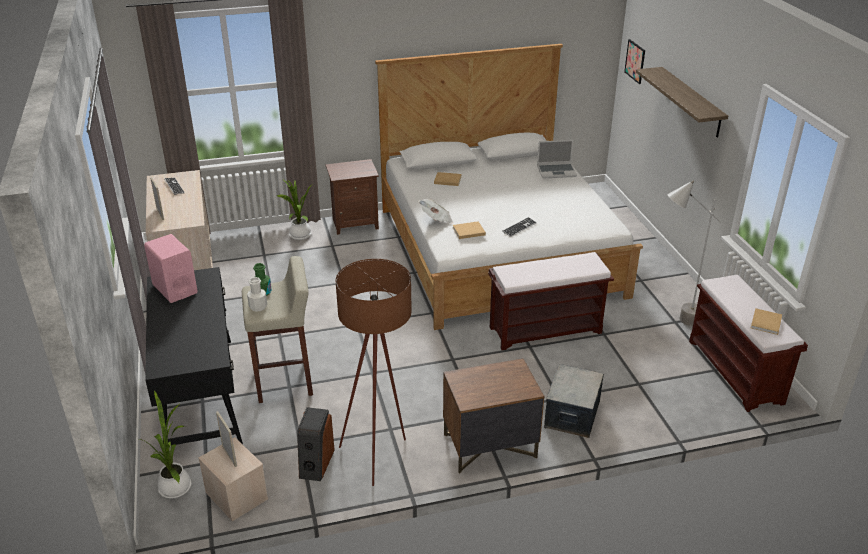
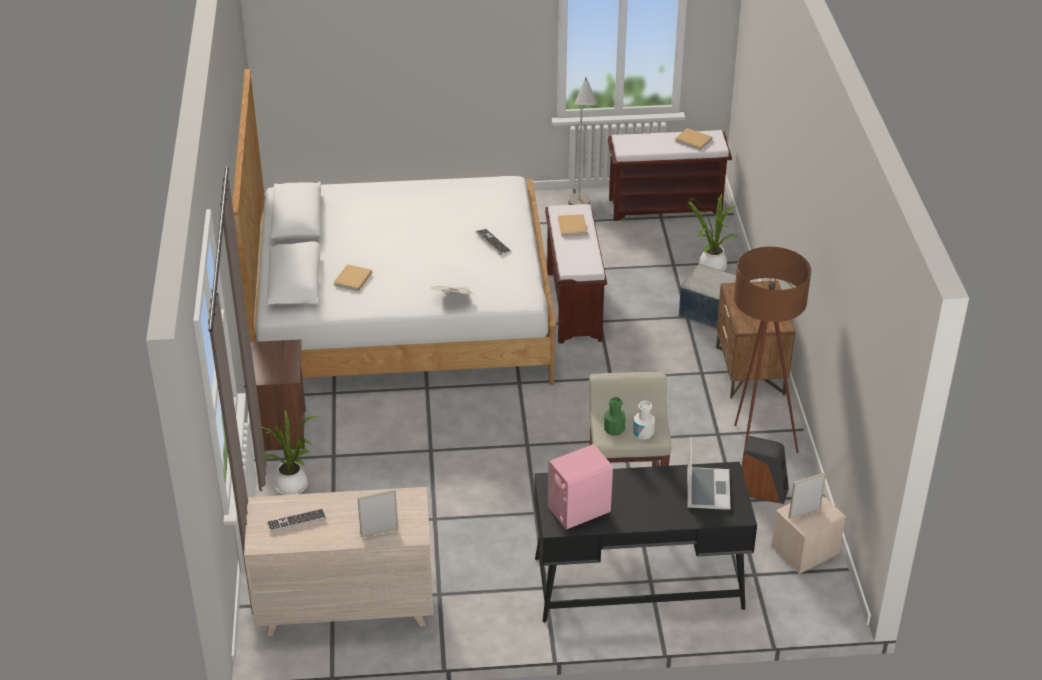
camera: 80 degrees left, 5 degrees up
(175, 485) = (787, 598): potted plant -> potted plant (710, 266)
(467, 231) = (493, 278): beige book -> beige book (572, 227)
(556, 171) = (365, 195): laptop -> laptop (706, 489)
(635, 61) = (293, 39): picture -> none
(691, 102) = (437, 31): shelf -> none

